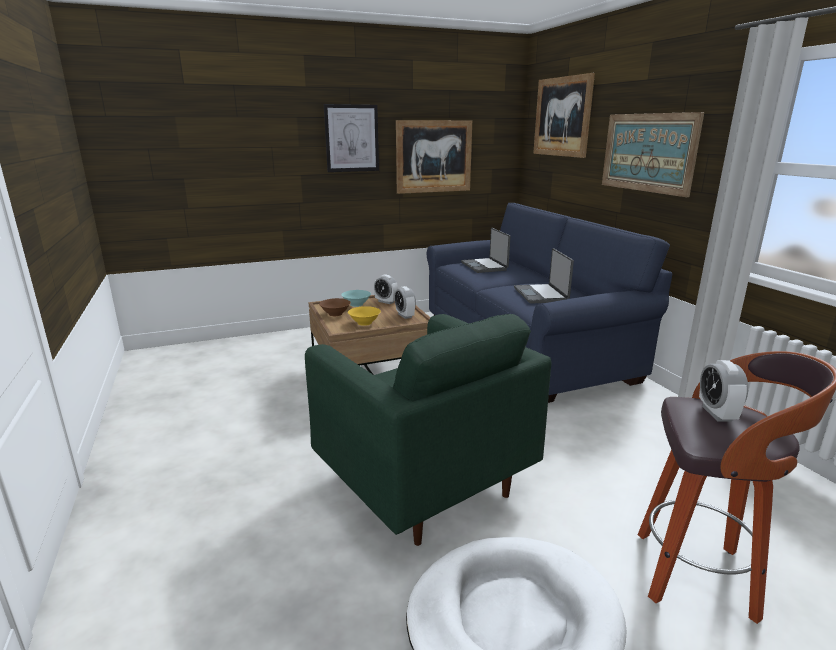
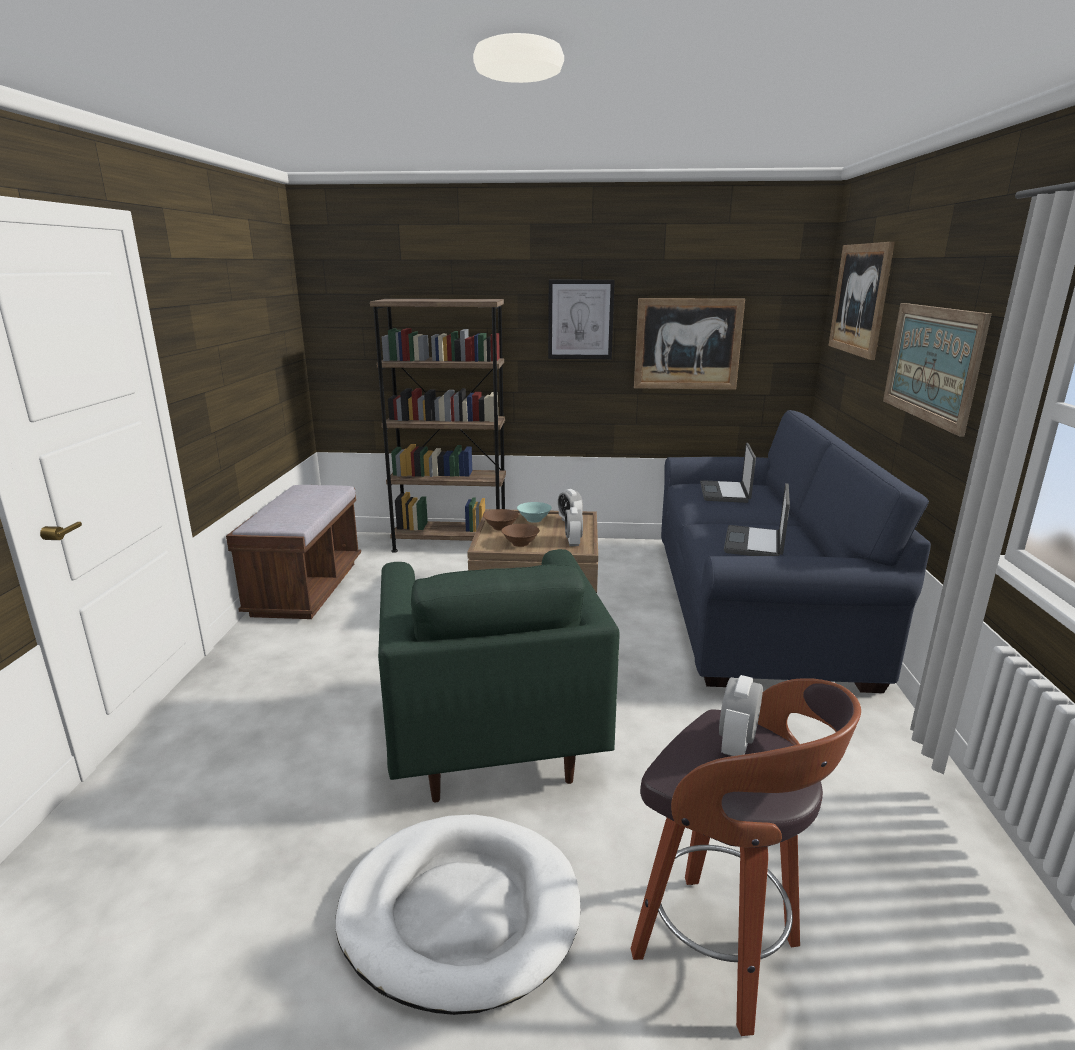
camera: 25 degrees right, 0 degrees up
(145, 403) = (306, 588): none -> brown bench
(258, 342) = (450, 544): none -> brown bookcase
(364, 323) = (520, 543): yellow bowl -> brown bowl

